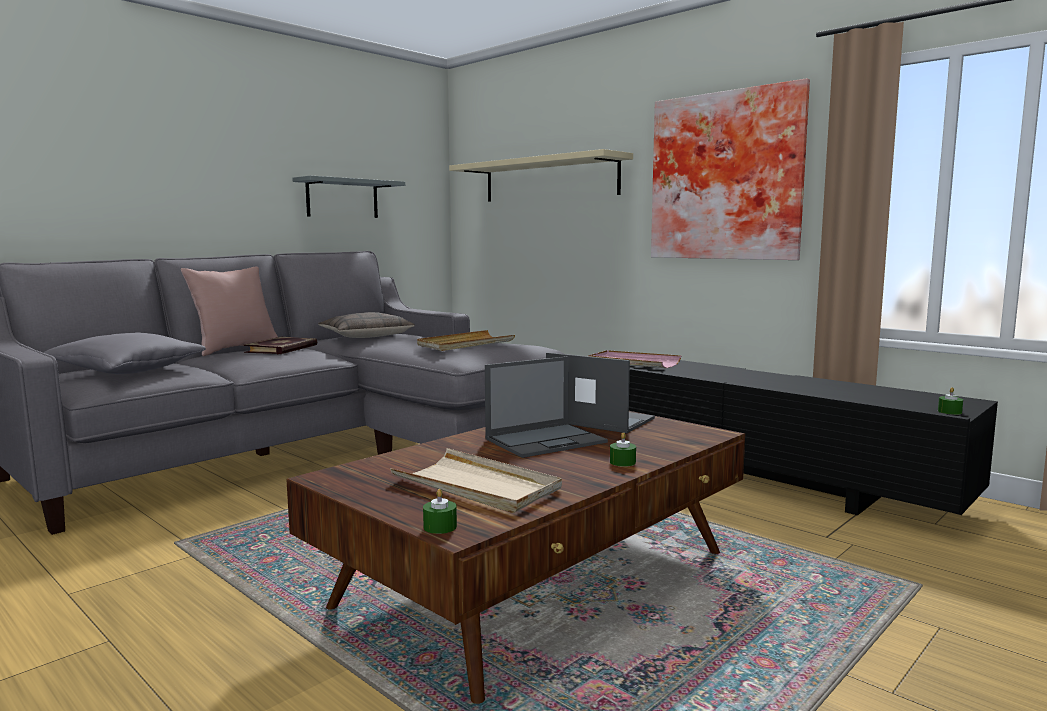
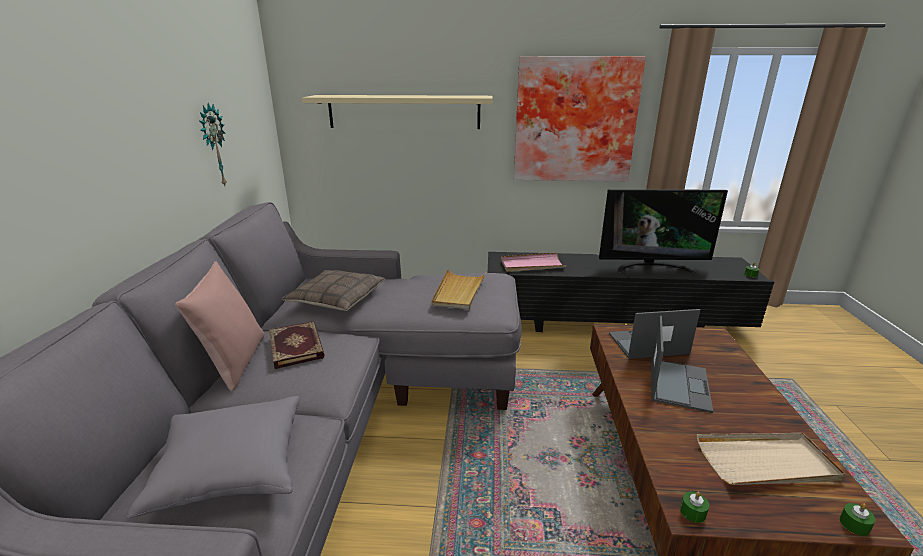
camera: 40 degrees left, 15 degrees up
(342, 198) = (213, 146): grey shelf -> wall clock
(622, 462) = (754, 389): green candle -> green candle (692, 512)
(792, 385) = (651, 267): none -> television

